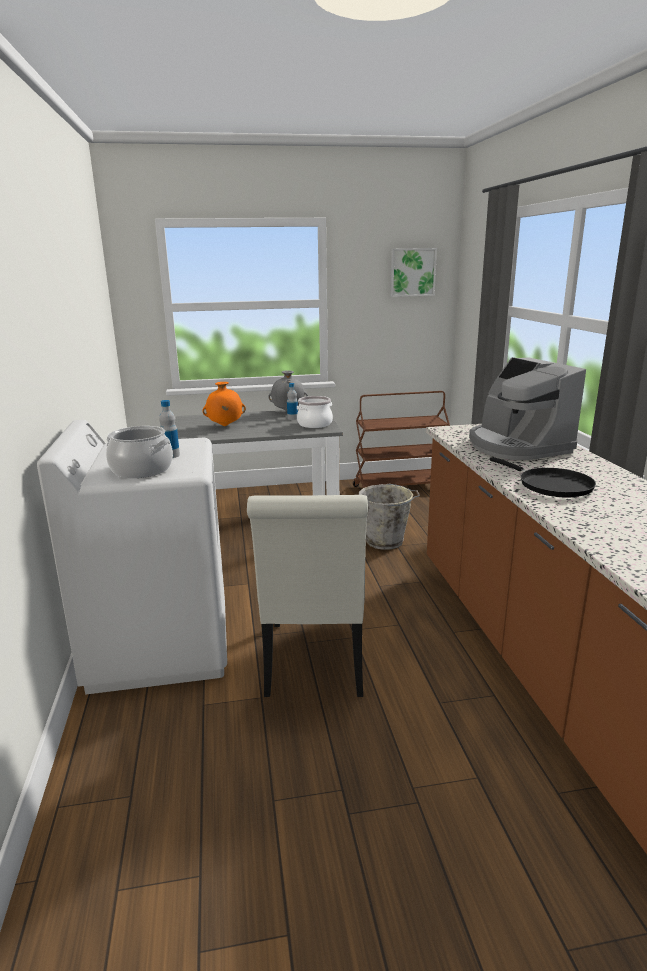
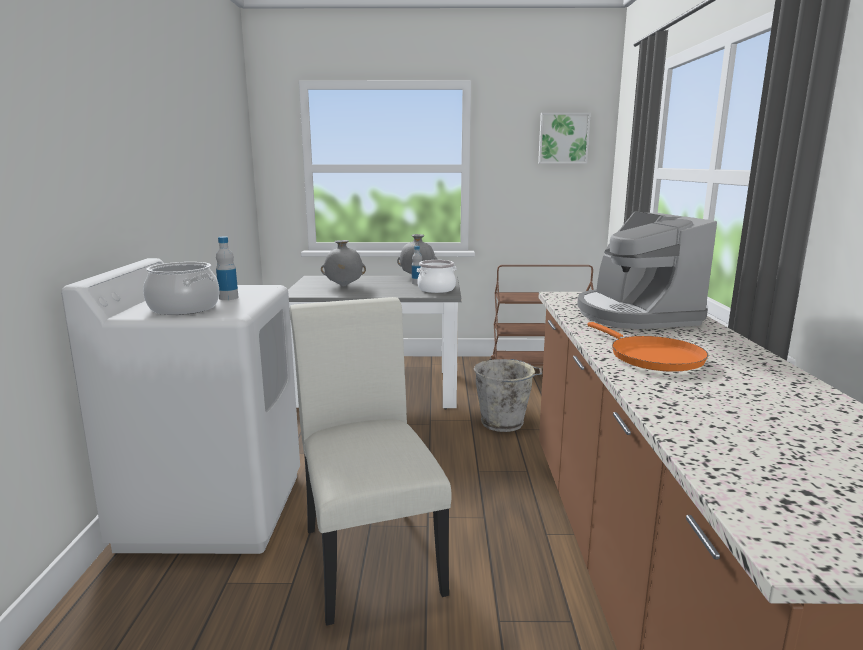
camera: 10 degrees right, 5 degrees down
(225, 426) = (343, 286): orange vase -> grey vase
(315, 664) = (369, 552): white chair -> white chair turned 150 degrees clockwise
(550, 485) = (651, 357): black frying pan -> orange frying pan

